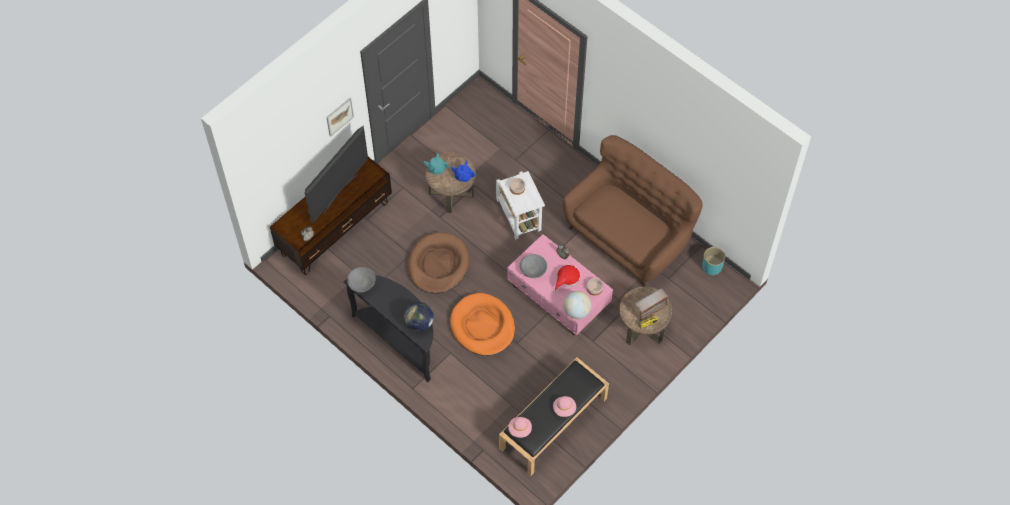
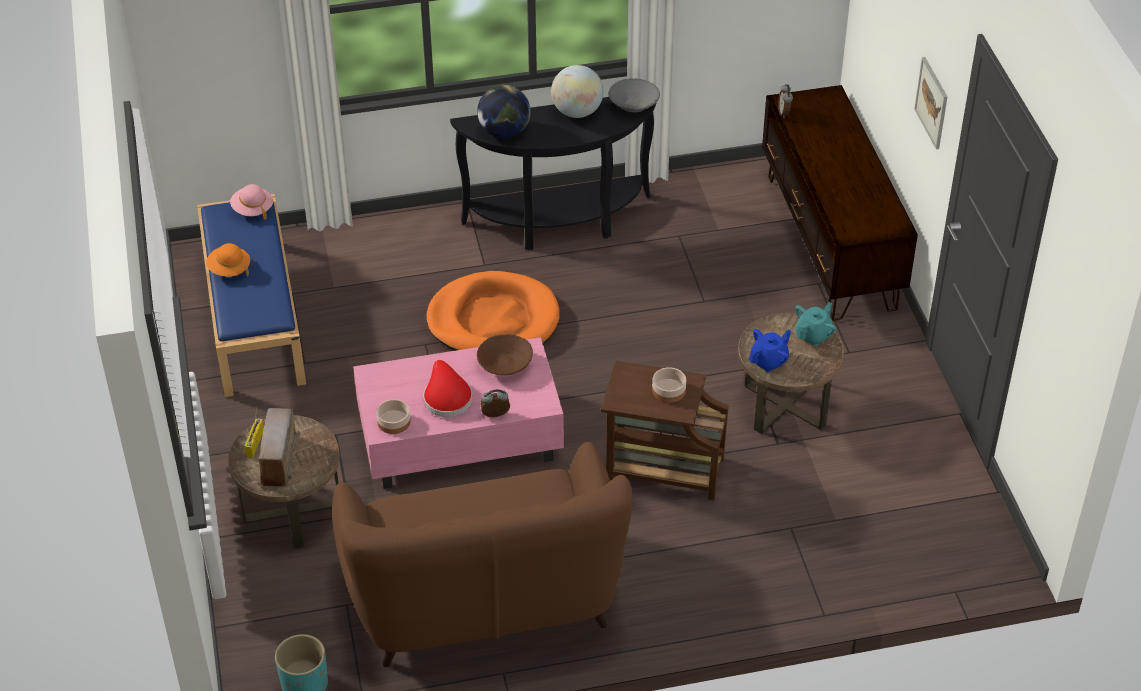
camera: 125 degrees right, 15 degrees down
(339, 193) = (842, 176): television -> none
(438, 265) = (654, 323): brown dog bed -> none
(519, 216) = (661, 469): white side table -> brown side table
(533, 269) = (505, 365): grey bowl -> brown bowl
(553, 424) = (253, 316): black bench -> blue bench
(564, 409) = (229, 269): pink hat -> orange hat
(576, 311) = (375, 377): globe -> globe (577, 112)

